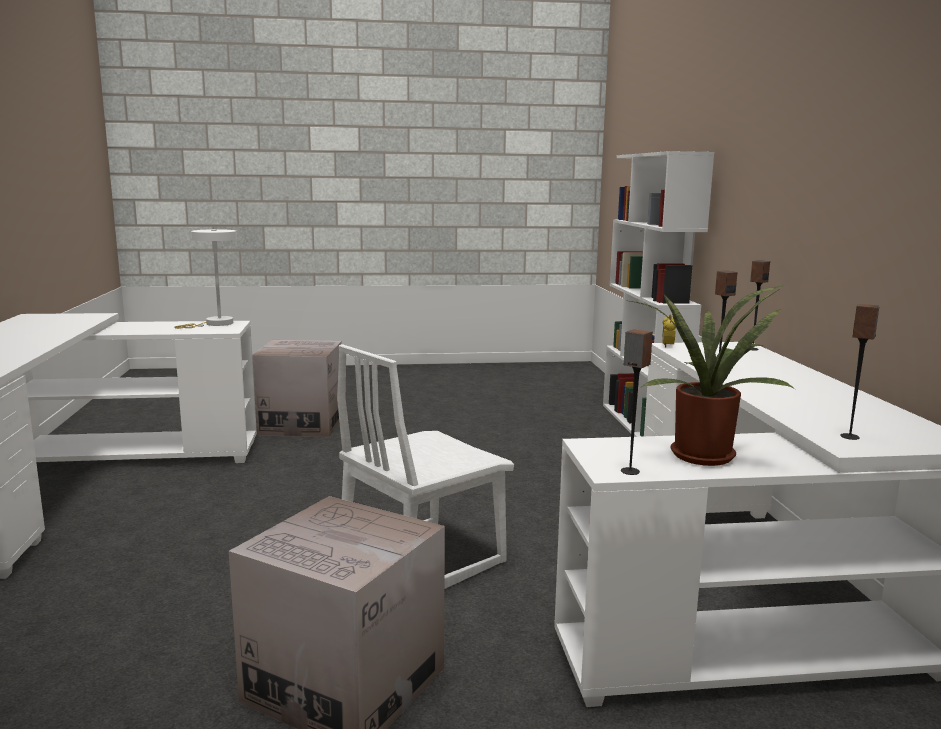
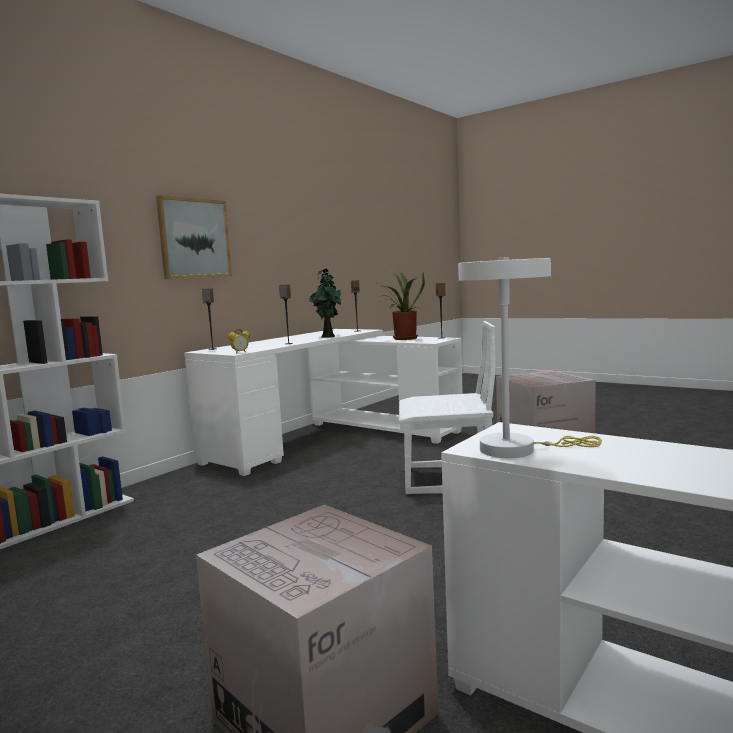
camera: 135 degrees left, 5 degrees down
(779, 401) = (327, 336): none -> potted plant
(792, 185) = (194, 238): none -> picture

